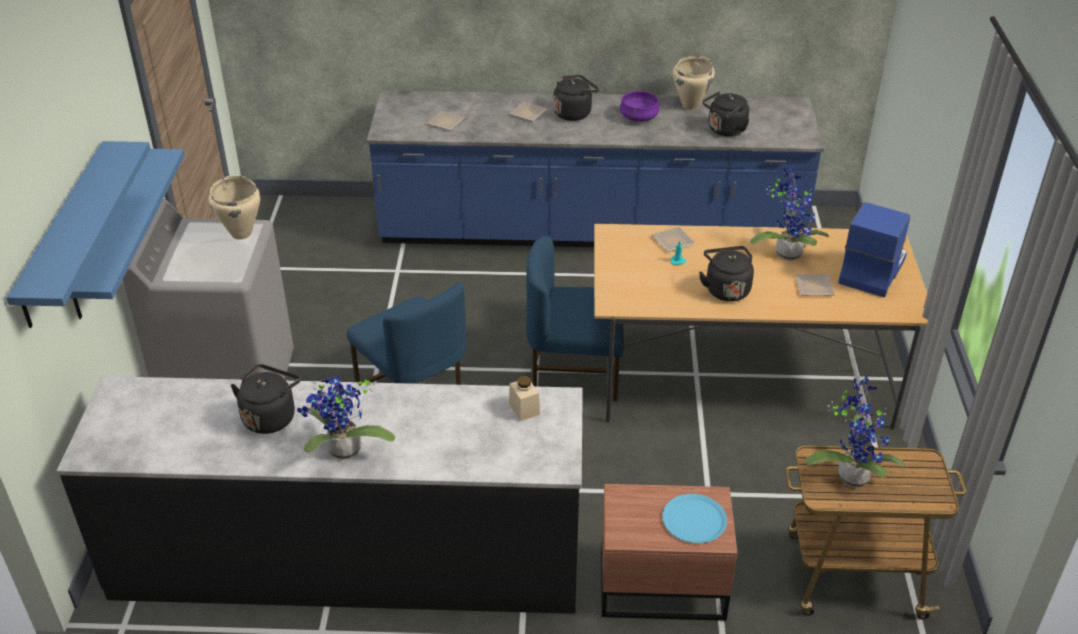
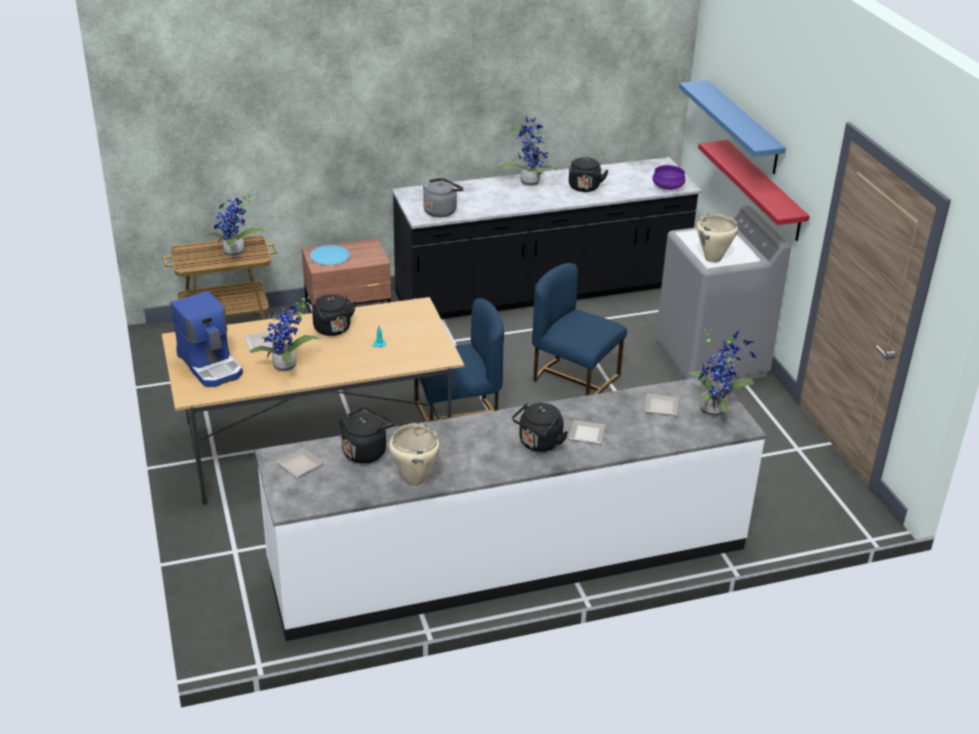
camera: 160 degrees right, 5 degrees down
(108, 233) = (764, 191): blue shelf -> red shelf
(402, 113) = (715, 409): none -> potted plant
(524, 409) = (441, 211): beige jar -> grey kettle
(590, 230) = (509, 557): blue counter -> white counter
(639, 117) = (466, 451): purple cooking pot -> purple cooking pot (667, 186)
(671, 241) = (390, 360): plate -> plate (301, 465)
(871, 270) = (211, 365): coffee machine -> coffee machine turned 45 degrees counterclockwise

